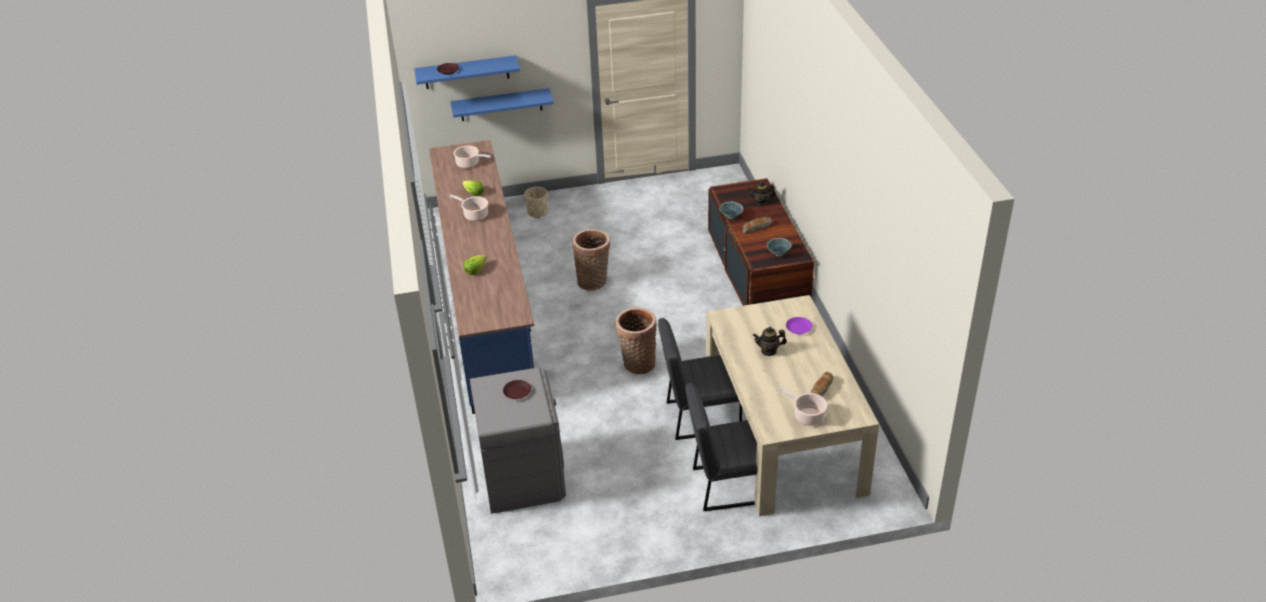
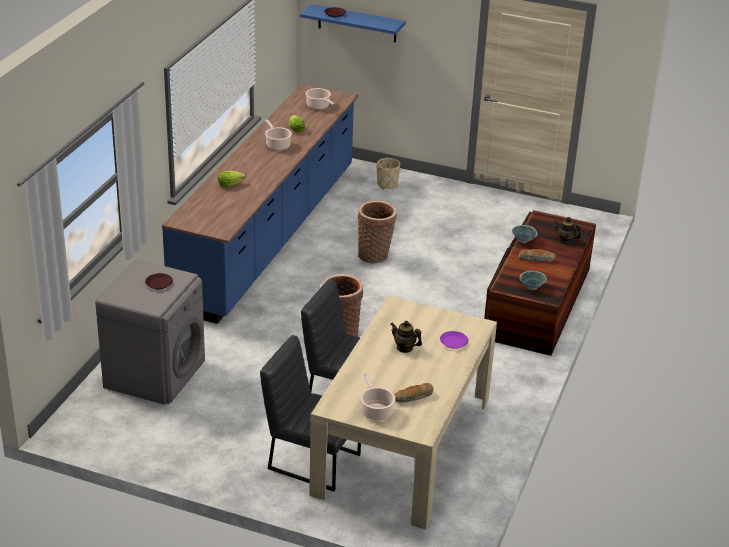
camera: 30 degrees right, 5 degrees down
(501, 105) = (384, 66): blue shelf -> none

